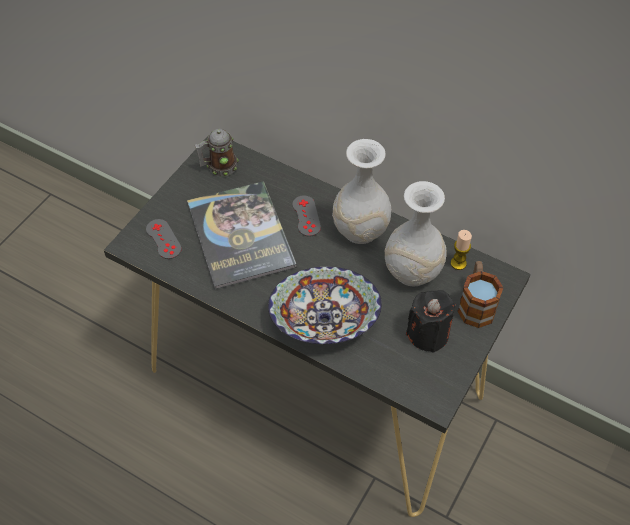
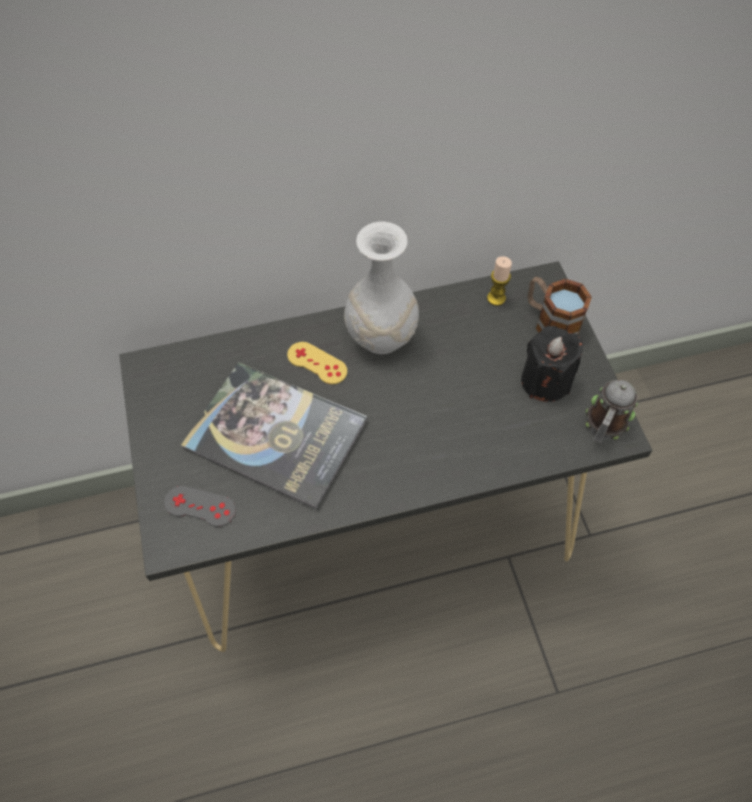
camera: 45 degrees left, 5 degrees up
(218, 167) = (171, 384): mug -> mug (603, 427)
(306, 216) = (317, 363): grey game controller -> yellow game controller
(324, 322) = (451, 448): bowl -> none
(412, 272) = (469, 337): white vase -> none

